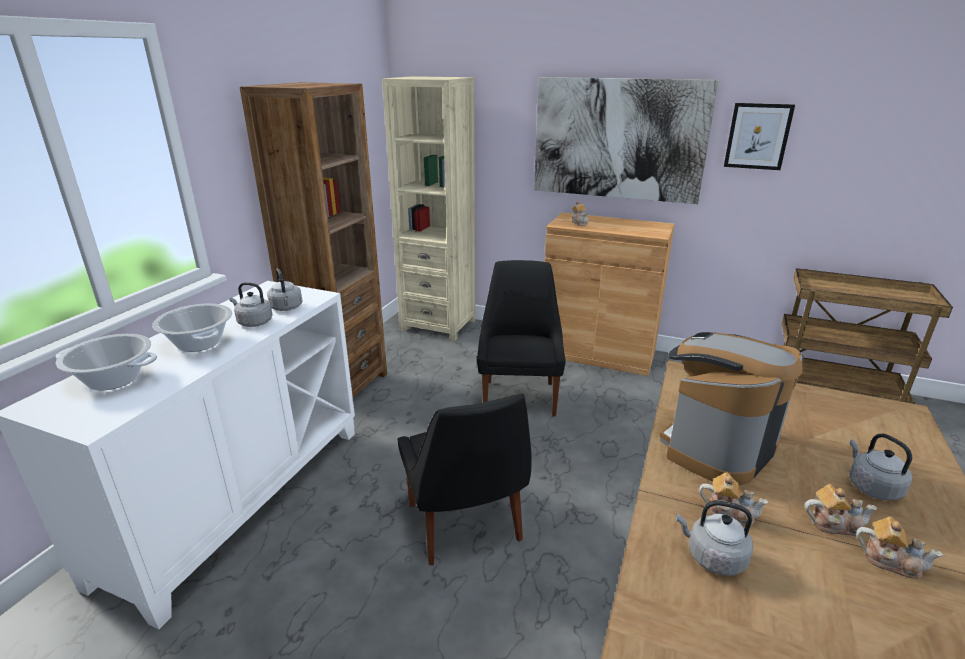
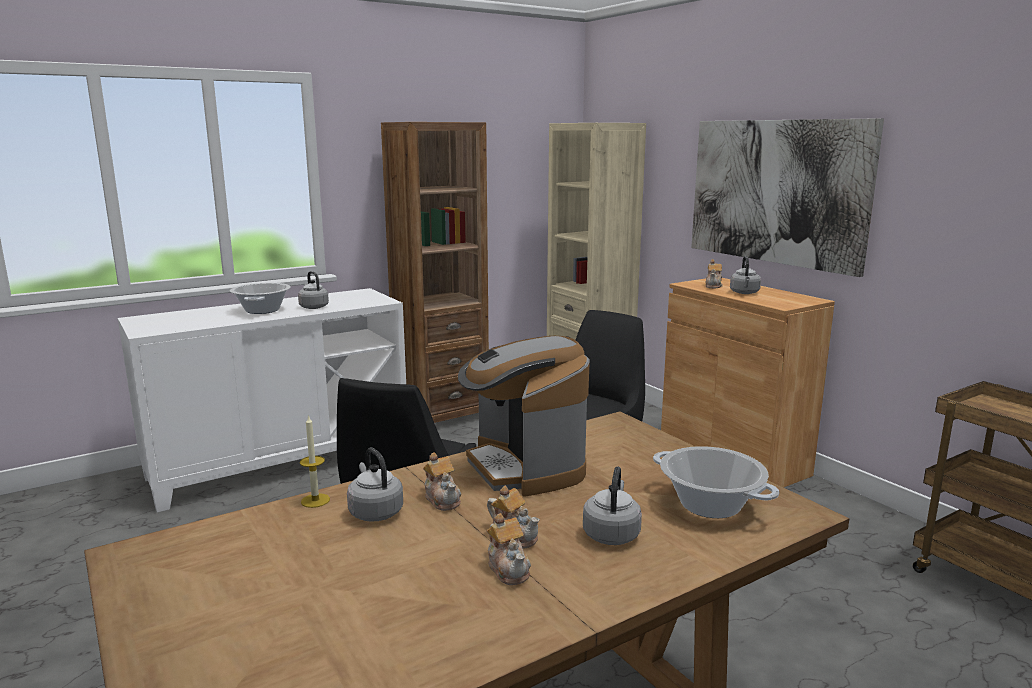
camera: 35 degrees right, 10 degrees down
(114, 379) = (190, 316): cooking pot -> cooking pot (710, 505)
(287, 308) = (349, 304): grey kettle -> grey kettle (744, 293)
(648, 573) = (315, 500): none -> candle
(715, 447) = (524, 467): coffee machine -> coffee machine turned 105 degrees counterclockwise
(757, 136) = (933, 190): picture -> none

